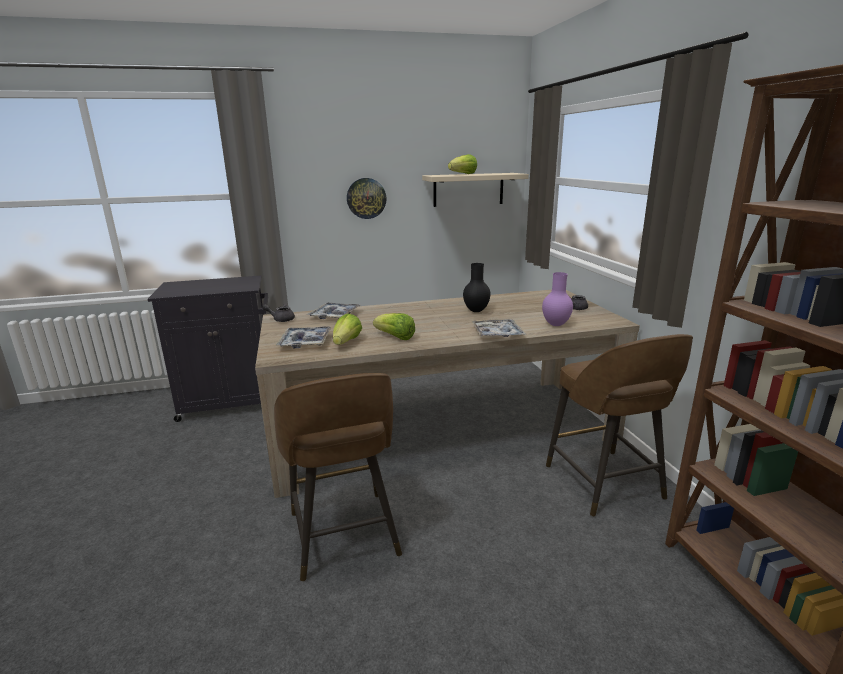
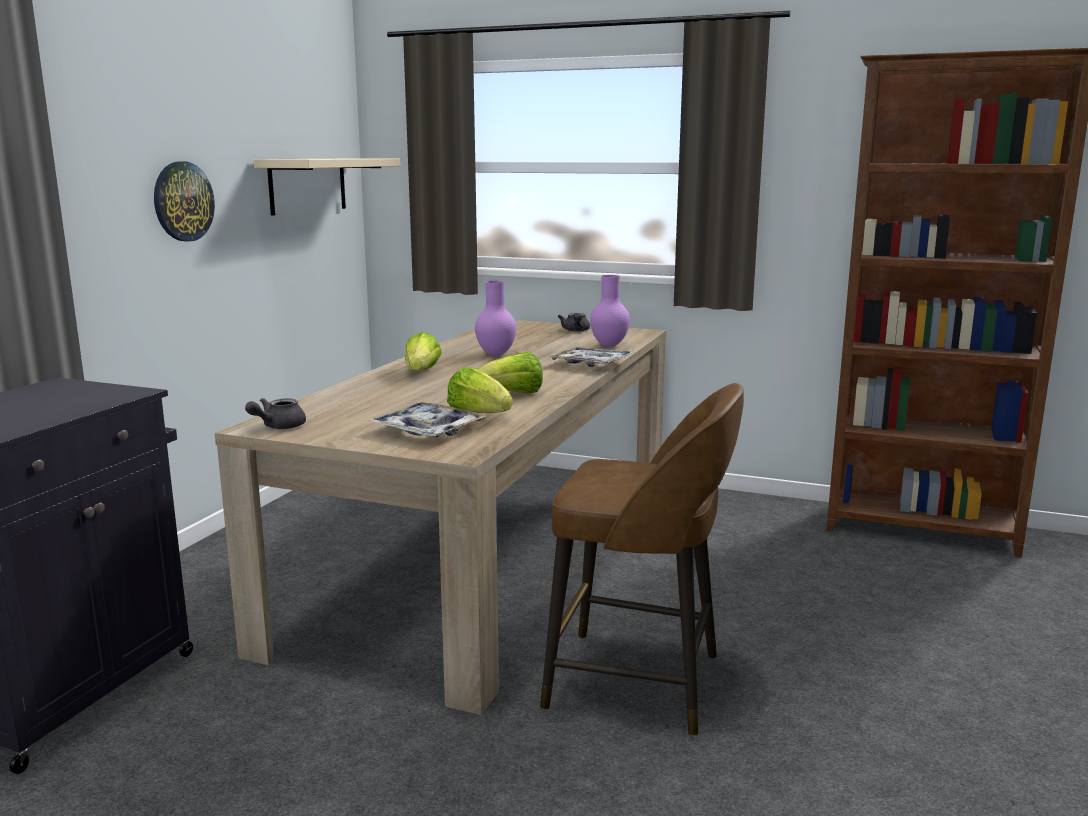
camera: 55 degrees left, 5 degrees down
(334, 315) = (342, 401): tray -> none
(463, 174) = (315, 158): lettuce -> lettuce (421, 372)
(476, 311) = (497, 354): black vase -> purple vase
(605, 483) = (719, 516): brown stool -> none

